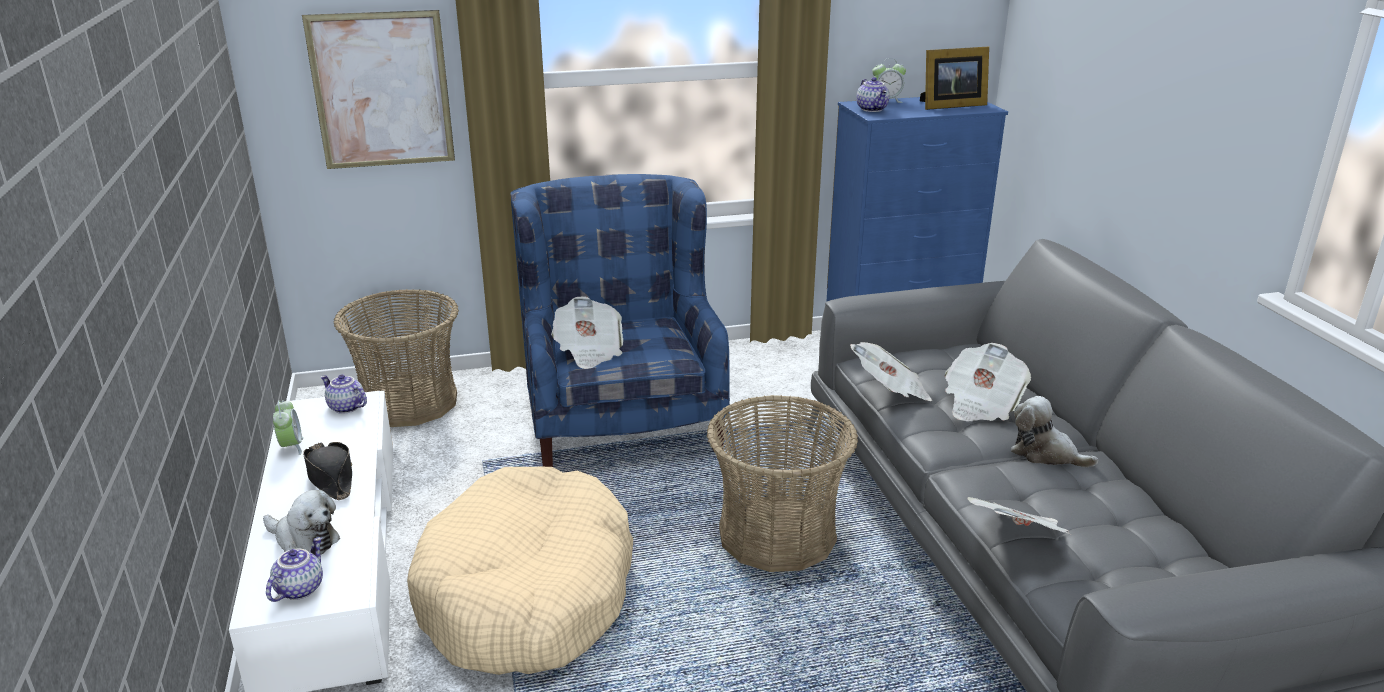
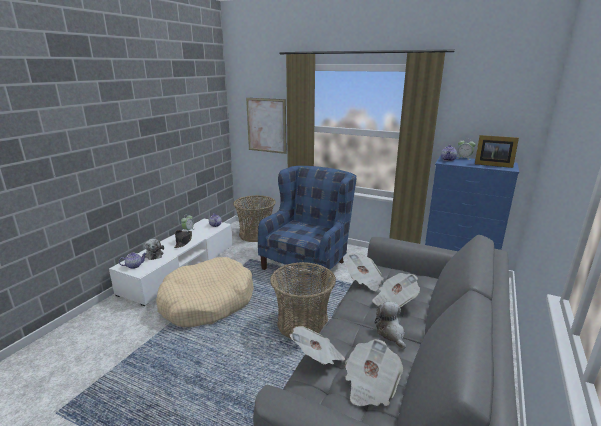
camera: 40 degrees right, 5 degrees down
(589, 351) = (286, 229): newspaper -> newspaper (370, 385)

